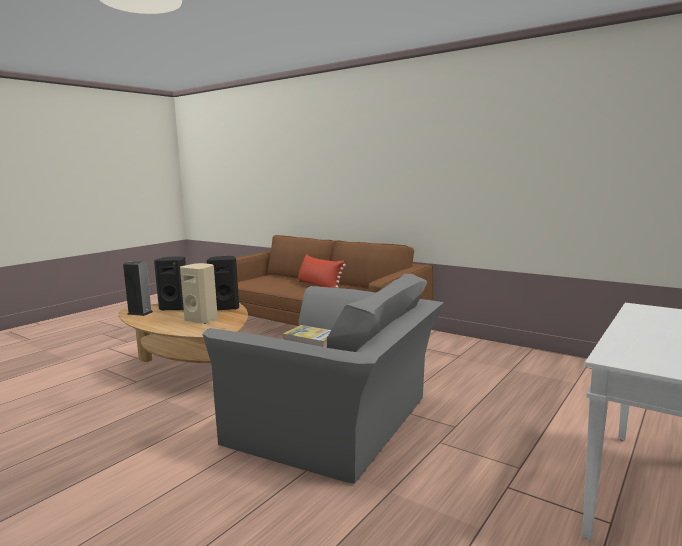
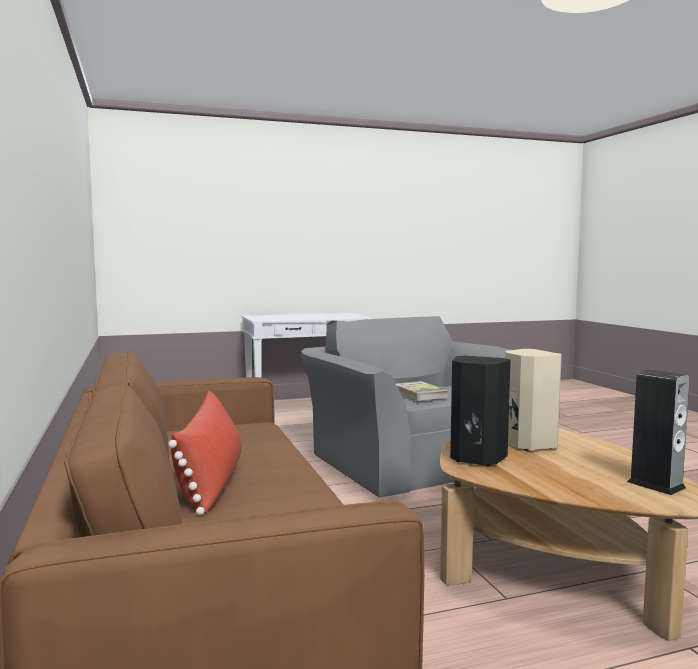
camera: 145 degrees left, 5 degrees down
(175, 308) = (578, 481): black speaker -> none

